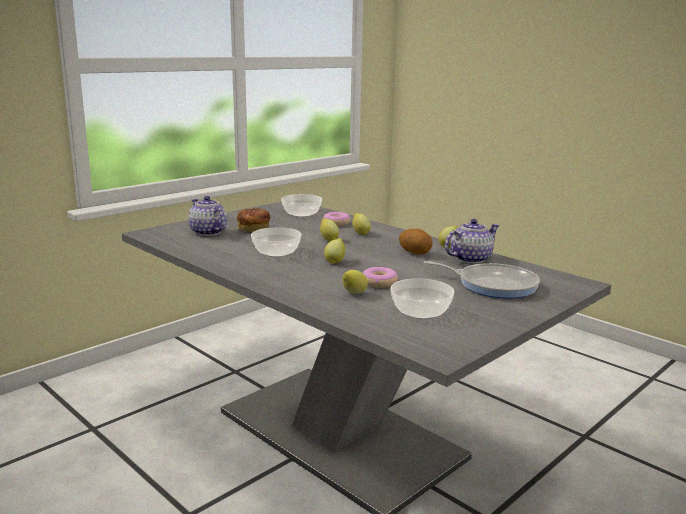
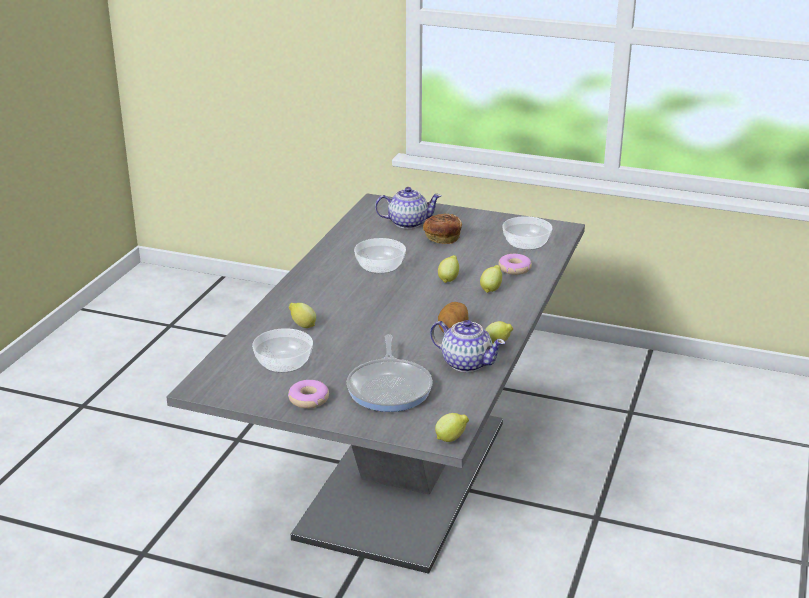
camera: 65 degrees right, 10 degrees up
(208, 232) = (407, 223): teapot -> teapot turned 60 degrees clockwise
(335, 261) = (382, 298): lemon -> lemon (451, 439)
(379, 282) = (343, 331): donut -> donut (309, 399)

